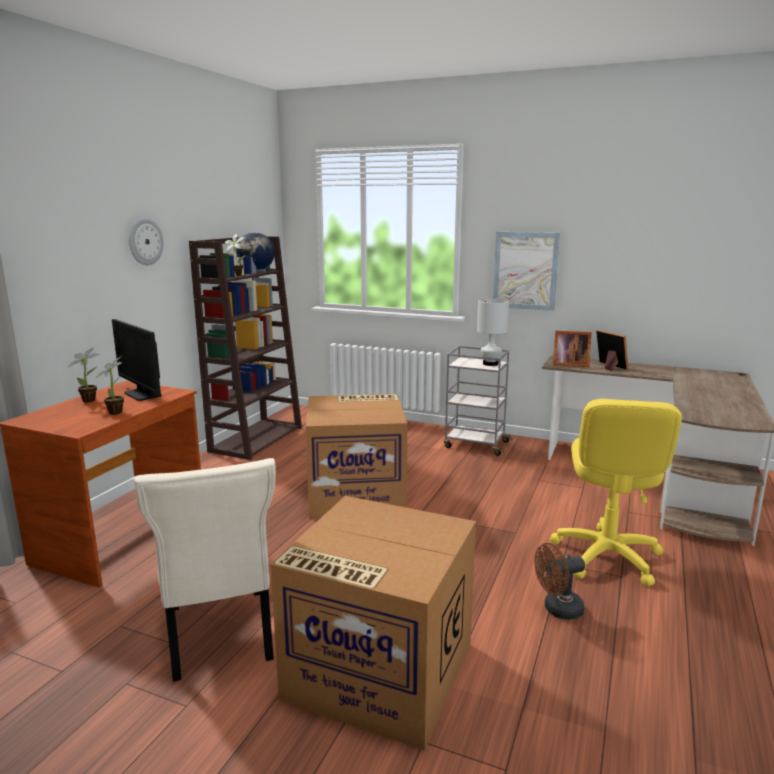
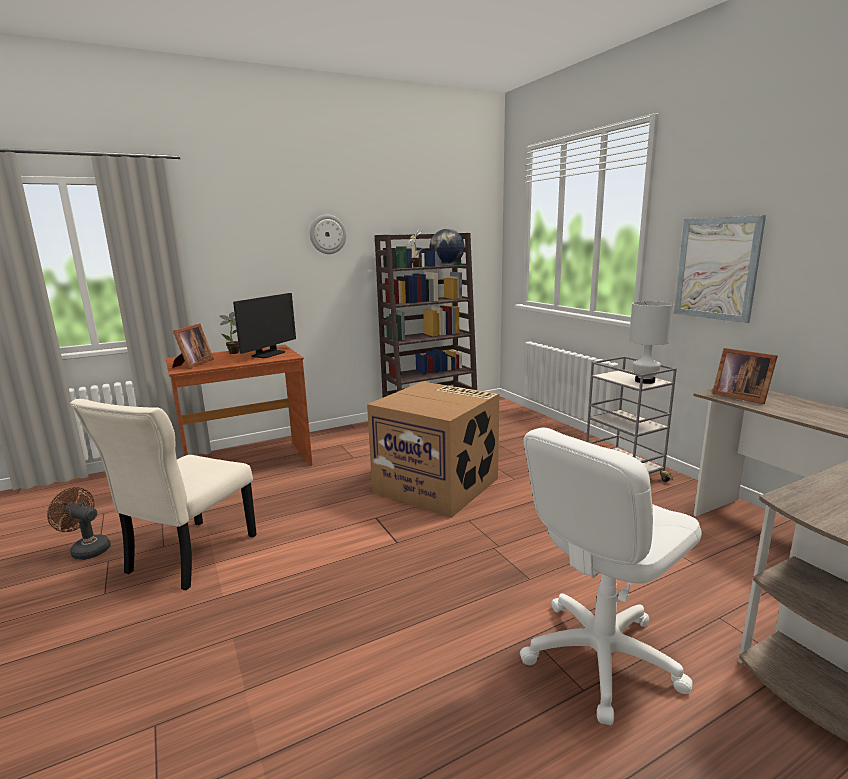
camera: 40 degrees right, 0 degrees up
(117, 412) = (227, 362): potted plant -> none
(143, 394) = (268, 354): monitor -> monitor turned 150 degrees counterclockwise
(377, 671) = (222, 641): cardboard box -> none
(557, 610) = (447, 683): brown fan -> brown fan (87, 549)
(606, 556) = (600, 656): yellow office chair -> white office chair
(609, 366) = (801, 409): picture frame -> picture frame (193, 364)

